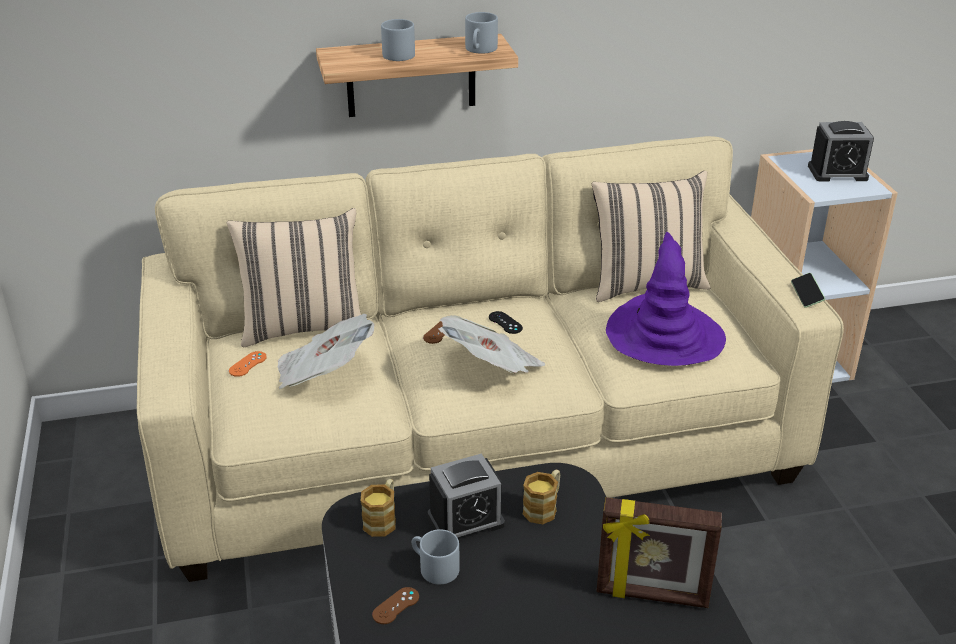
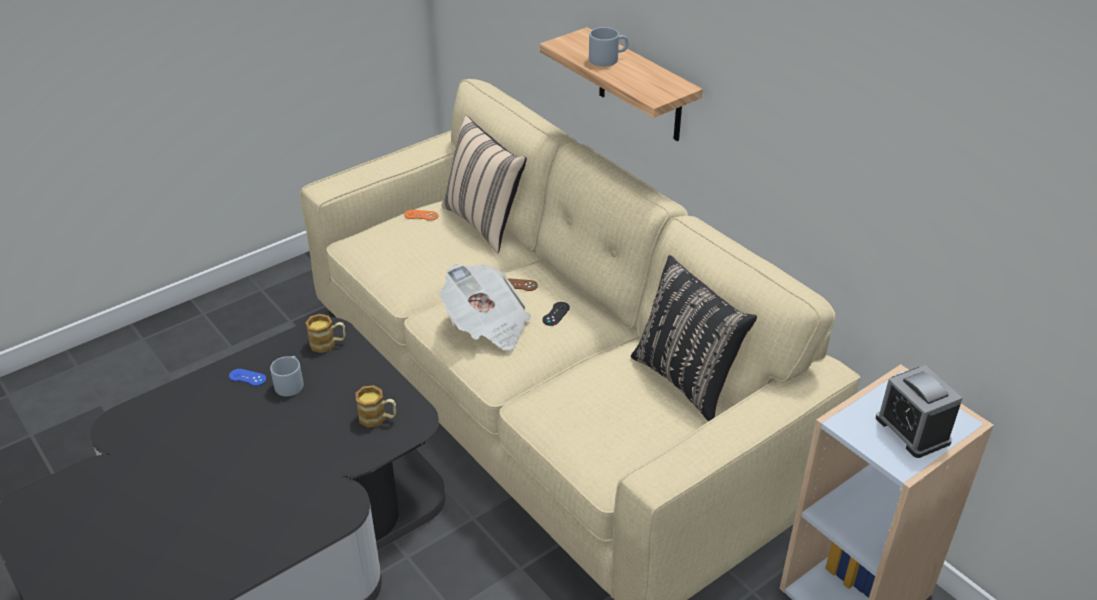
camera: 65 degrees right, 5 degrees up
(324, 373) = (429, 250): newspaper -> none
(396, 606) = (247, 377): brown game controller -> blue game controller
(466, 520) = (345, 383): alarm clock -> none
(480, 50) = (650, 89): grey mug -> none
(646, 284) = (687, 380): beige pillow -> black pillow
(652, 595) = (305, 503): picture frame -> none
(664, 335) = (602, 409): purple hat -> none
(806, 295) = (679, 470): phone -> none

